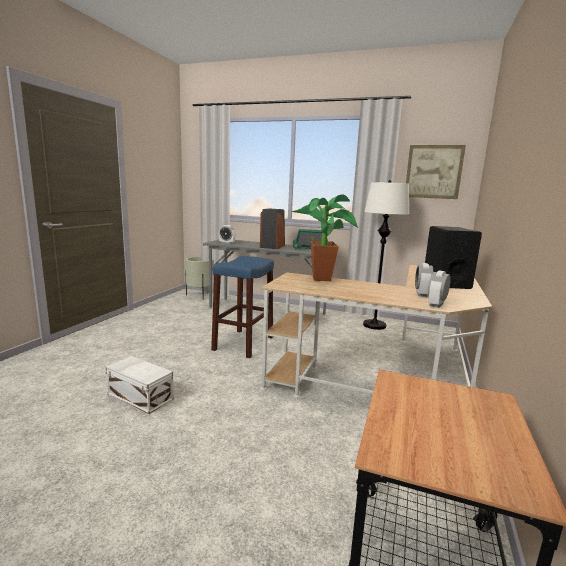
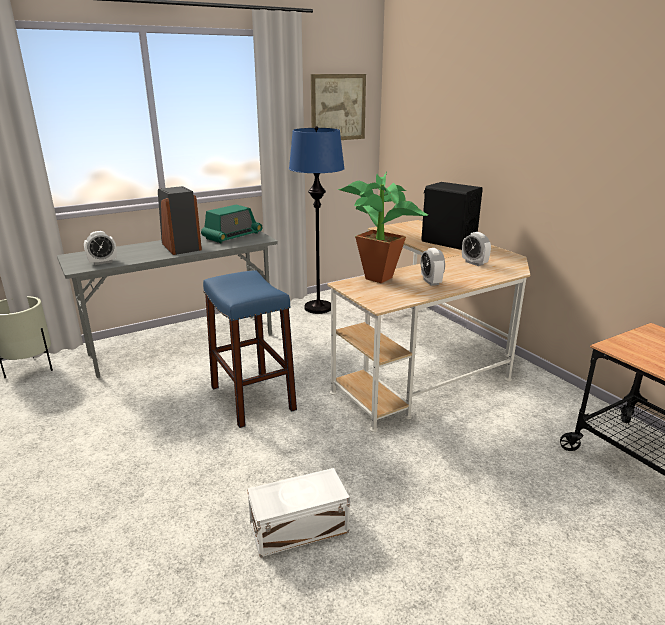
camera: 50 degrees left, 10 degrees up
(374, 325) = (318, 308): white floor lamp -> blue floor lamp
(436, 304) = (509, 270): alarm clock -> alarm clock (431, 282)

